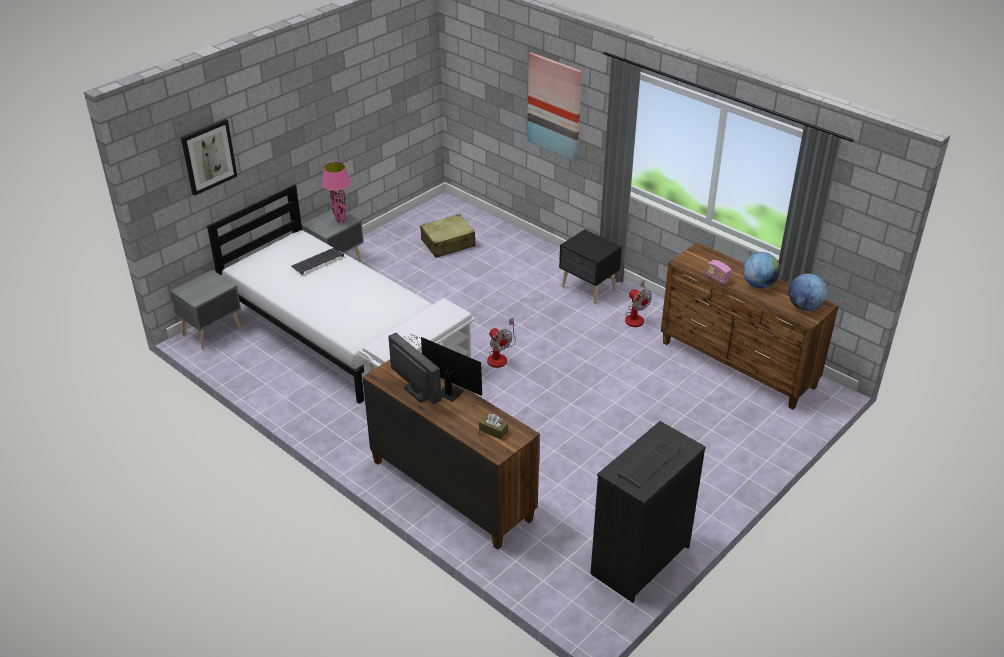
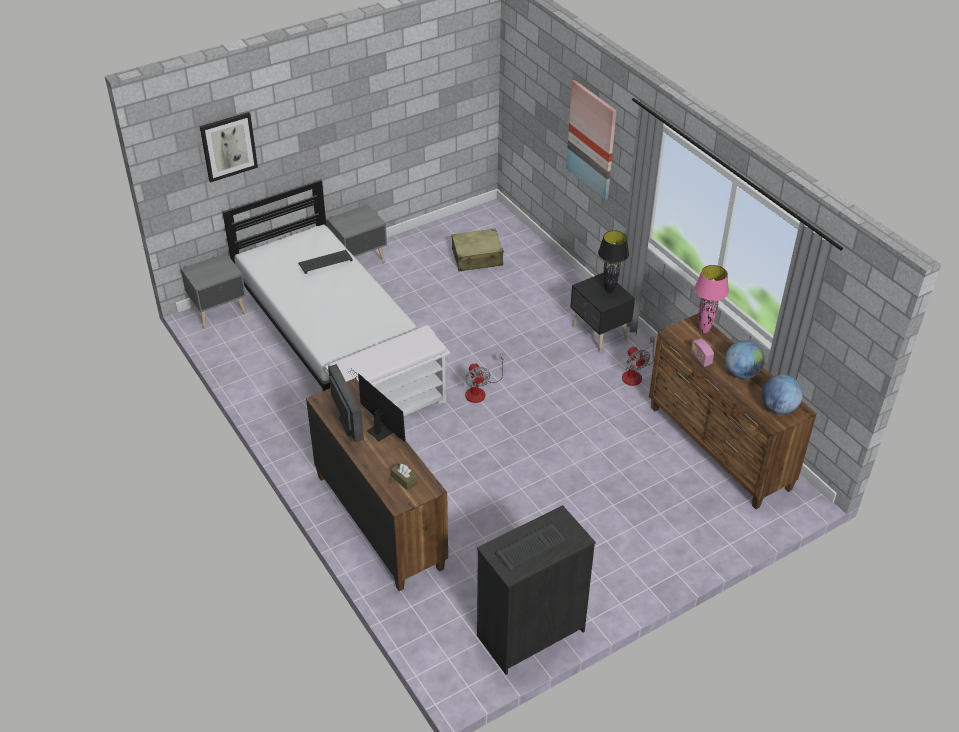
camera: 15 degrees right, 5 degrees up
(340, 221) = (364, 221): pink table lamp -> pink table lamp (704, 330)
(596, 244) = (609, 291): none -> black table lamp

